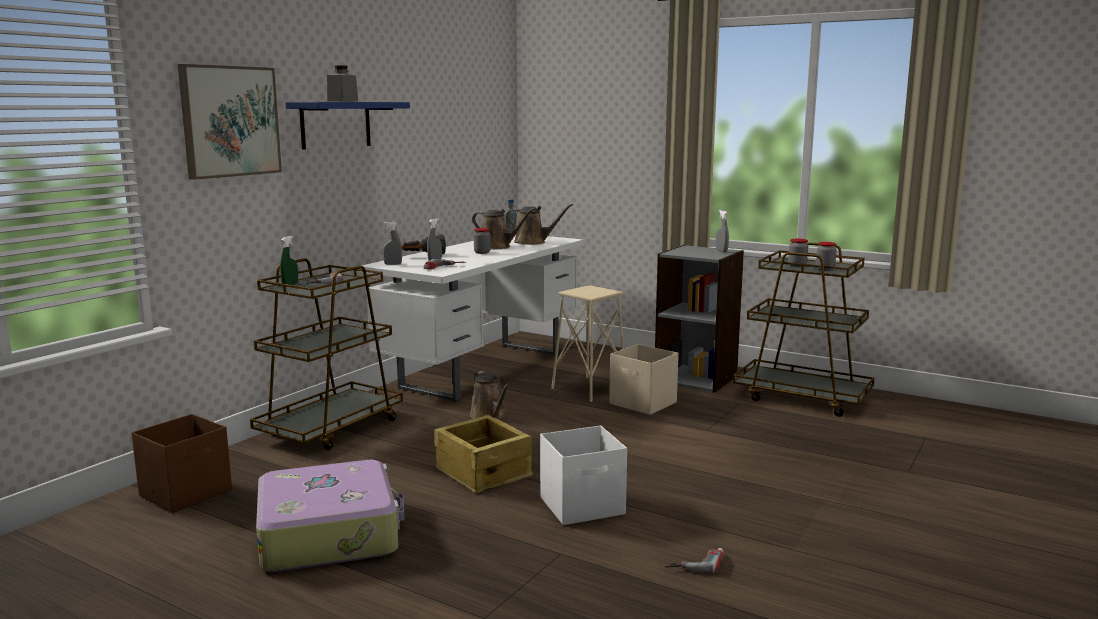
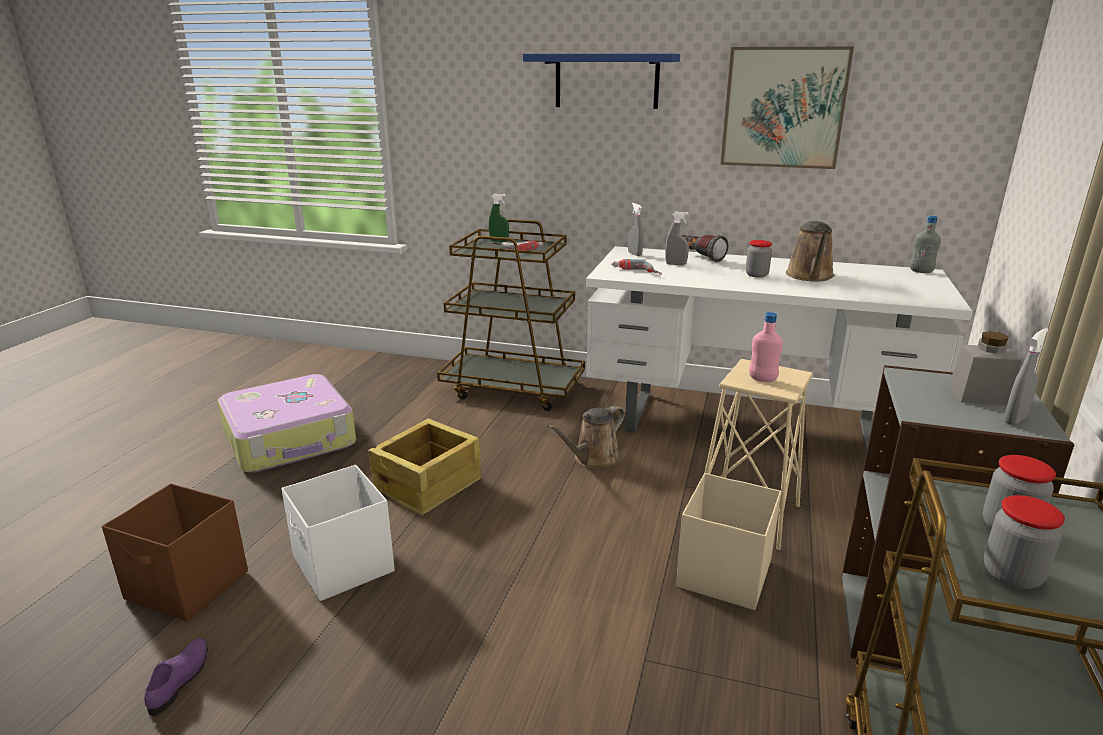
camera: 75 degrees right, 10 degrees up
(187, 493) = (366, 371): brown storage box -> brown storage box (188, 586)
(230, 121) = (473, 73): picture -> picture (783, 108)
(343, 101) = (582, 53): grey jar -> grey jar (979, 396)
(533, 242) = (881, 287): brown watering can -> none
(593, 292) = (762, 379): none -> pink bottle
(695, 562) = (181, 678): power drill -> purple shoe

